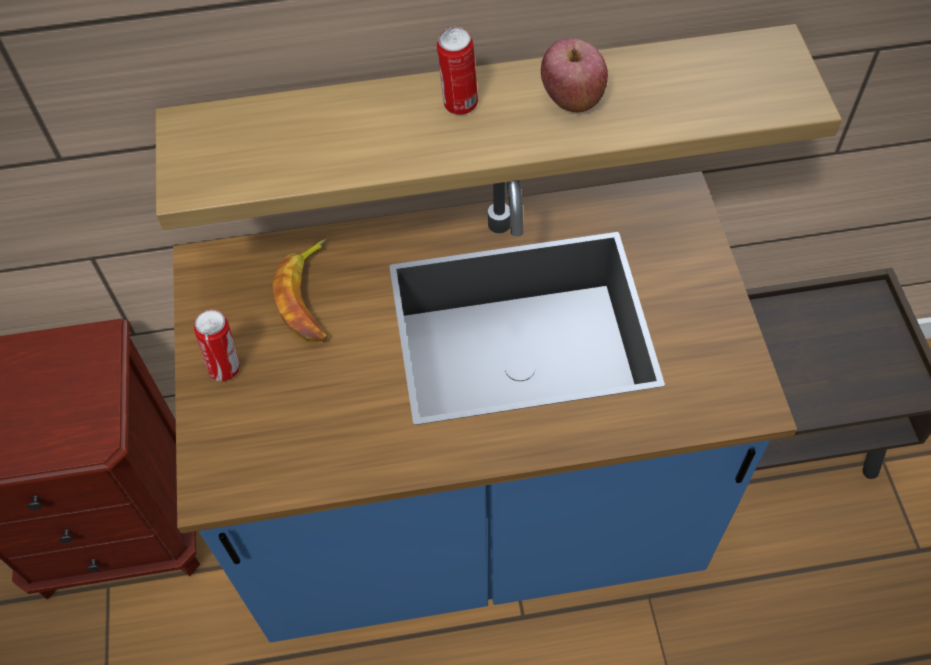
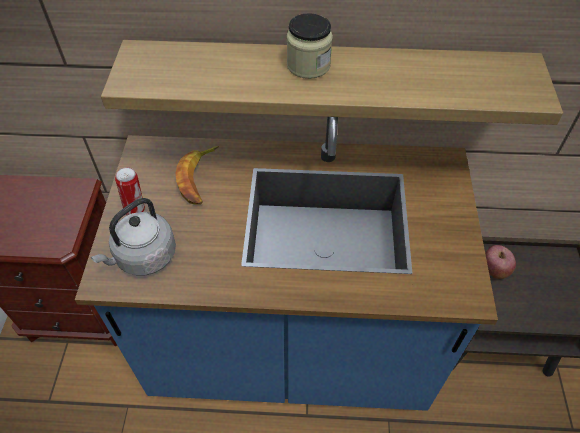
camera: 10 degrees right, 5 degrees down
(262, 441) = (143, 257): none -> grey kettle
(459, 105) = (308, 65): can -> jar
(572, 98) = (382, 73): apple -> apple (494, 270)

